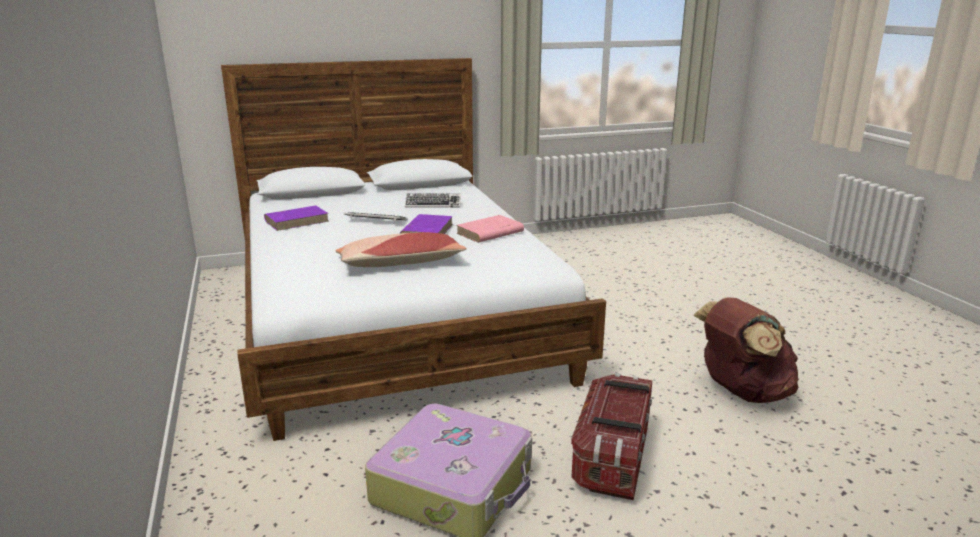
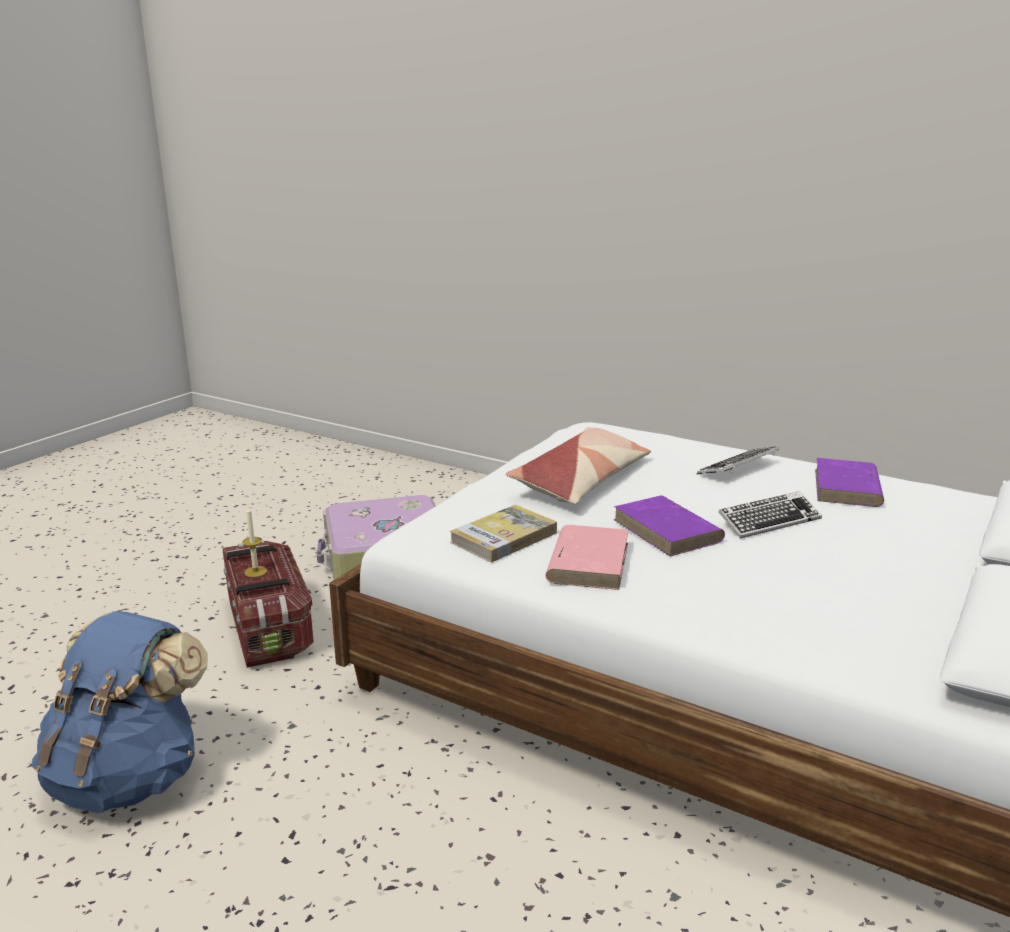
camera: 140 degrees right, 0 degrees up
(433, 204) = (813, 593): keyboard -> keyboard (738, 467)
(507, 251) = (504, 537): none -> book
(622, 409) = (255, 571): none -> candle
(741, 392) = (130, 777): brown backpack -> blue backpack

